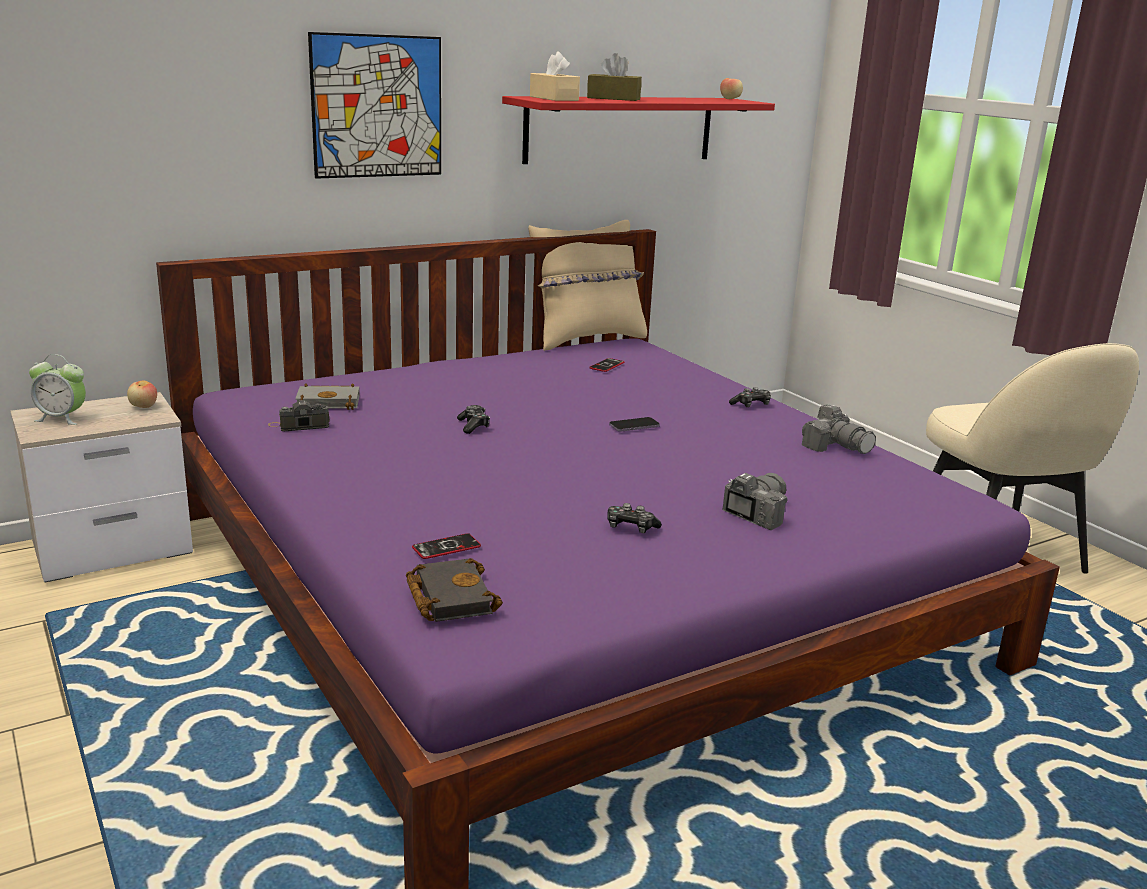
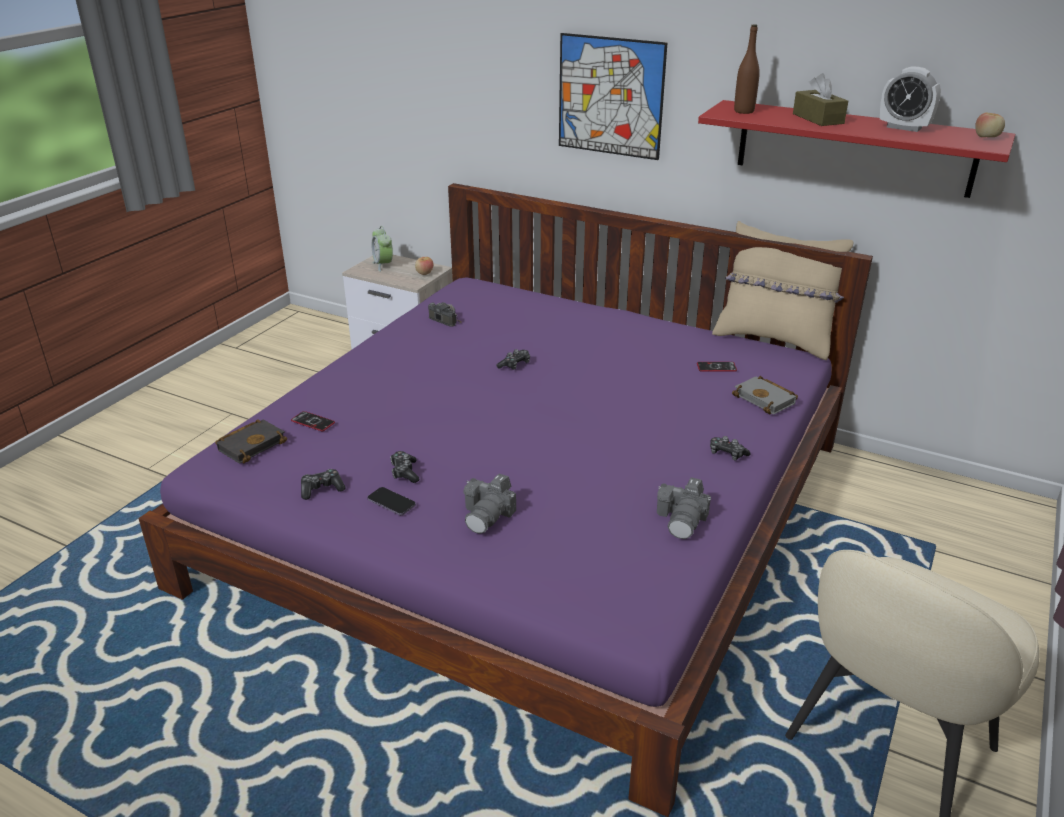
camera: 60 degrees right, 10 degrees up
(330, 402) = (492, 311): grey book -> grey book (766, 399)
(554, 98) = (744, 111): beige tissue box -> brown bottle
(613, 579) = (322, 489): none -> game controller
(634, 426) = (595, 419): phone -> phone (391, 503)
(676, 99) = (904, 128): none -> alarm clock
(756, 512) = (488, 515): camera -> camera turned 105 degrees clockwise

